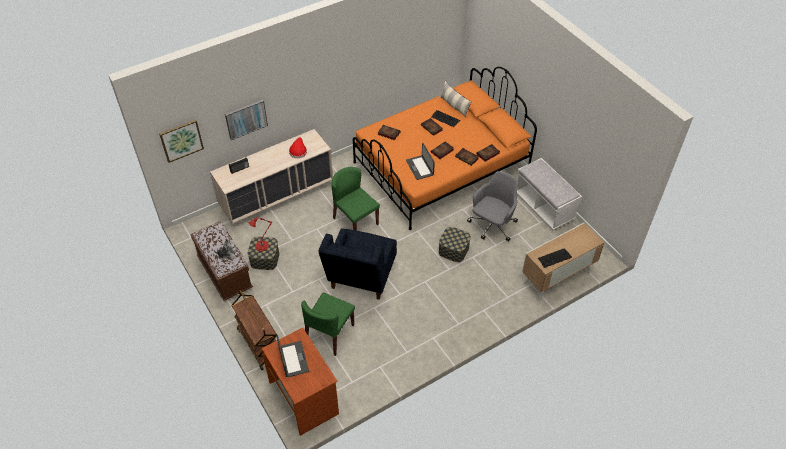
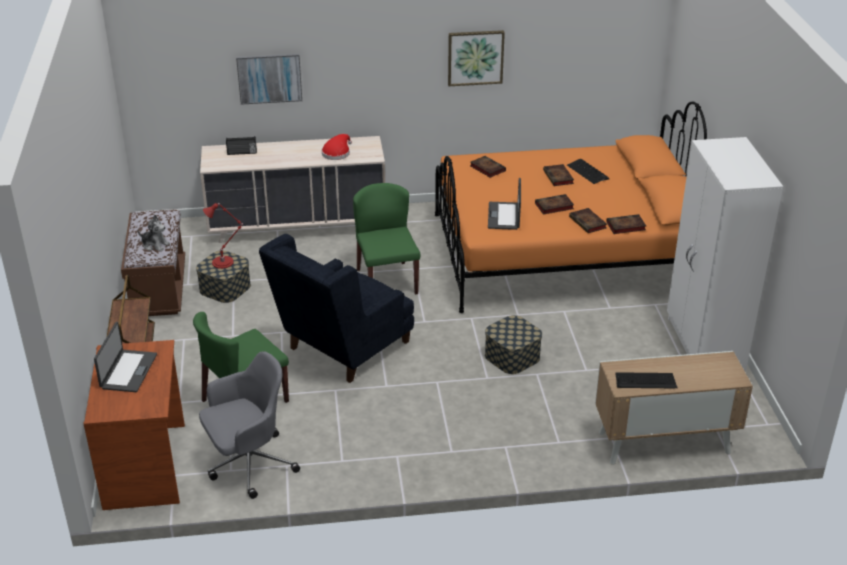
camera: 25 degrees right, 15 degrees down
(181, 140) = (164, 76): picture -> picture (475, 57)
(454, 106) = (613, 161): pillow -> none
(492, 226) = (597, 345): grey office chair -> grey office chair (248, 464)
(544, 207) = (704, 345): white bench -> white wardrobe

